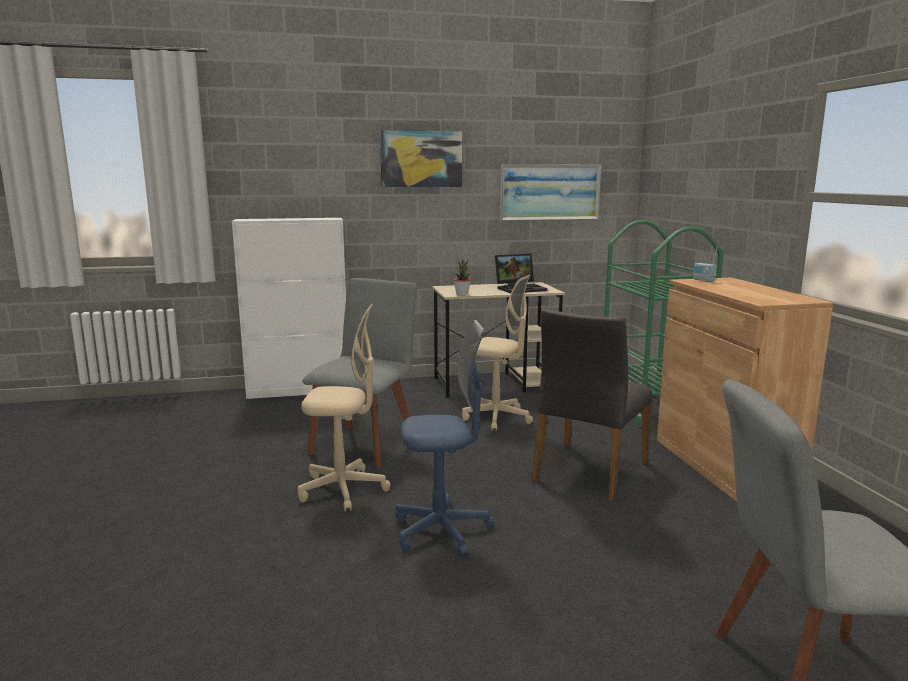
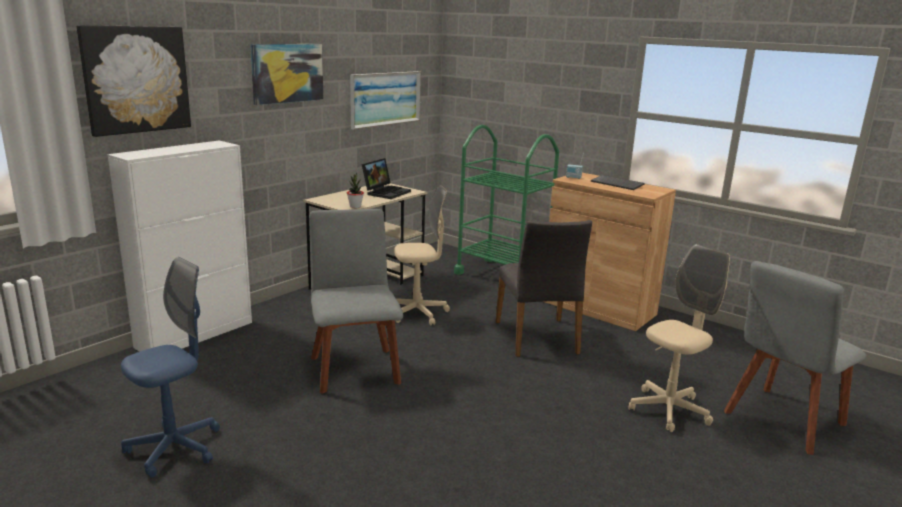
camera: 40 degrees left, 5 degrees up
(265, 158) = (136, 79): none -> picture
(343, 489) = (403, 412): beige office chair -> beige office chair (668, 410)
(441, 531) = (519, 414): blue office chair -> blue office chair (174, 448)
(751, 290) = (618, 184): none -> keyboard

